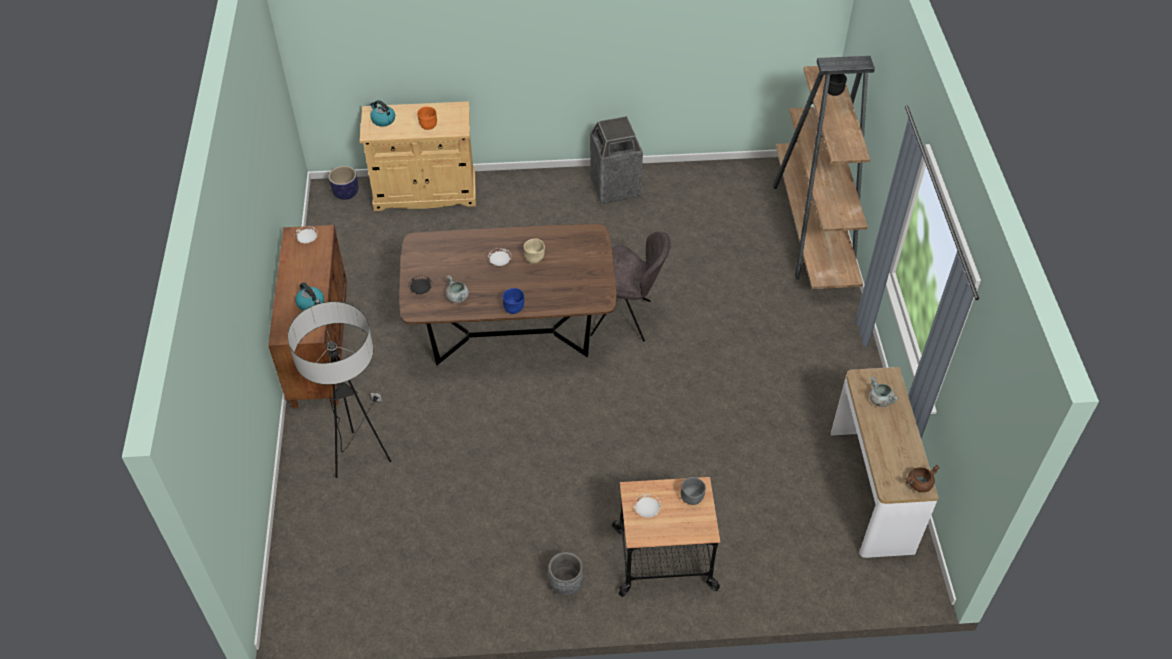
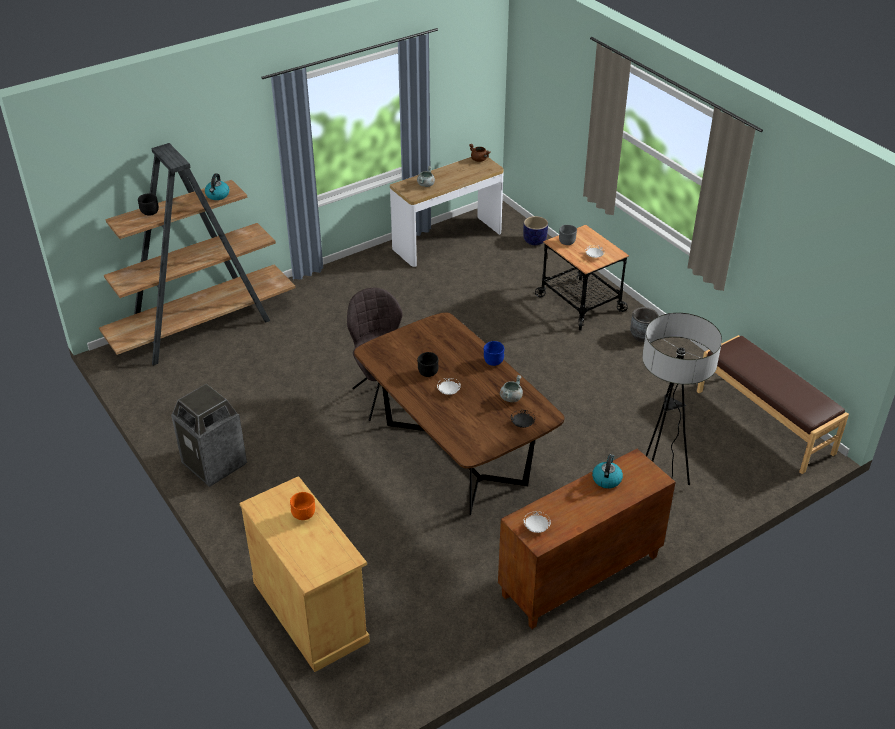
camera: 120 degrees left, 10 degrees down
(346, 193) = (358, 686): planter -> planter (535, 241)
(357, 609) = (764, 421): none -> brown bench
(383, 120) = (318, 559): kettle -> kettle (217, 195)
(535, 258) = (427, 373): beige bowl -> black bowl

